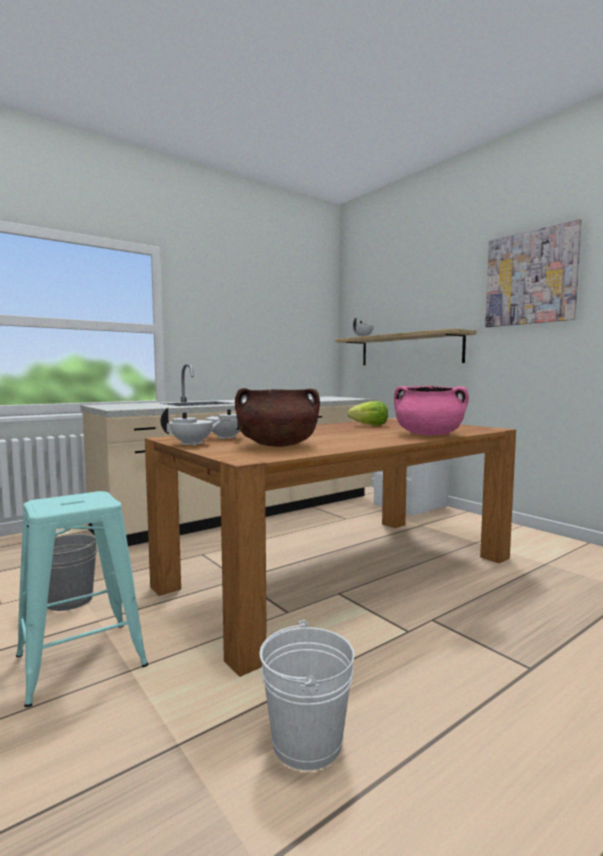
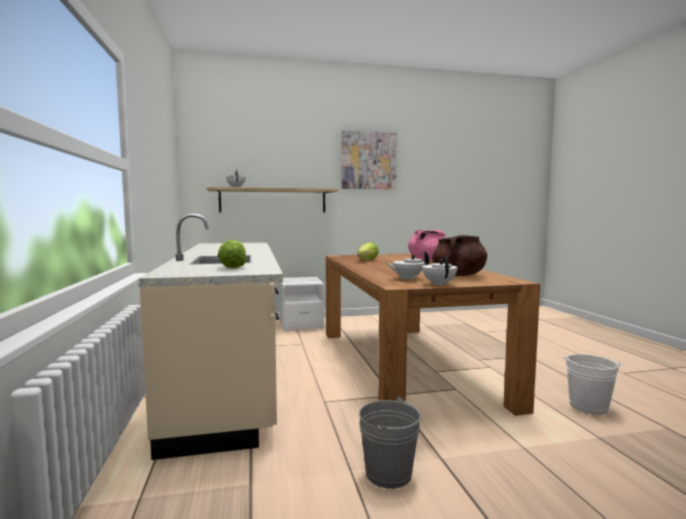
camera: 65 degrees left, 0 degrees up
(81, 660) = (508, 467): turquoise stool -> none
(143, 406) = (233, 267): none -> lettuce

